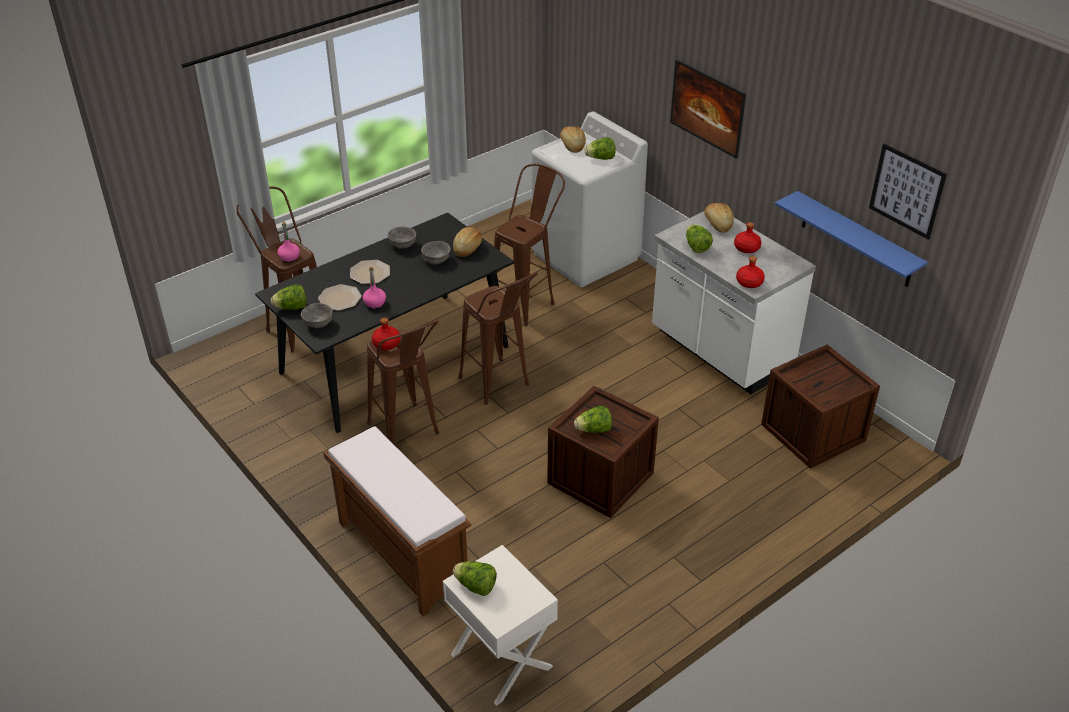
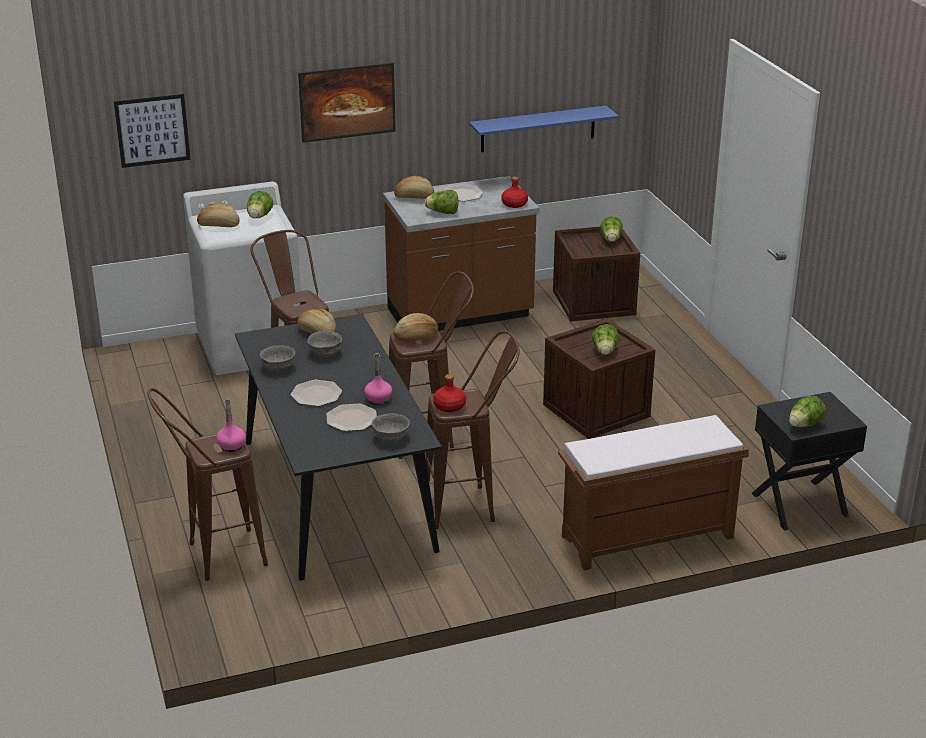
camera: 70 degrees left, 10 degrees down
(291, 308) = (346, 451): lettuce -> lettuce (611, 240)
(495, 299) = (416, 337): none -> bread
(500, 661) = (800, 505): white nightstand -> black nightstand
(720, 351) = (460, 315): white counter -> brown counter
(747, 248) = (462, 194): red bottle -> plate
(907, 191) = (575, 57): picture -> picture (152, 130)

